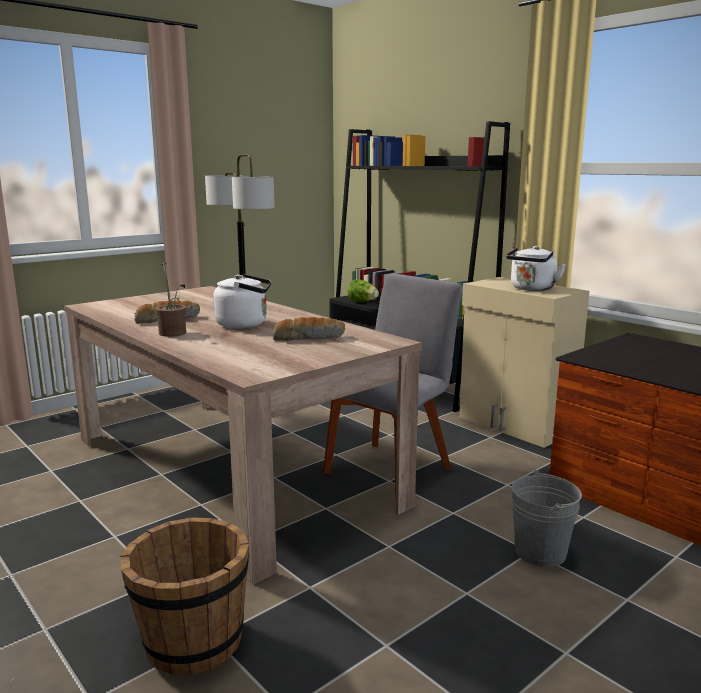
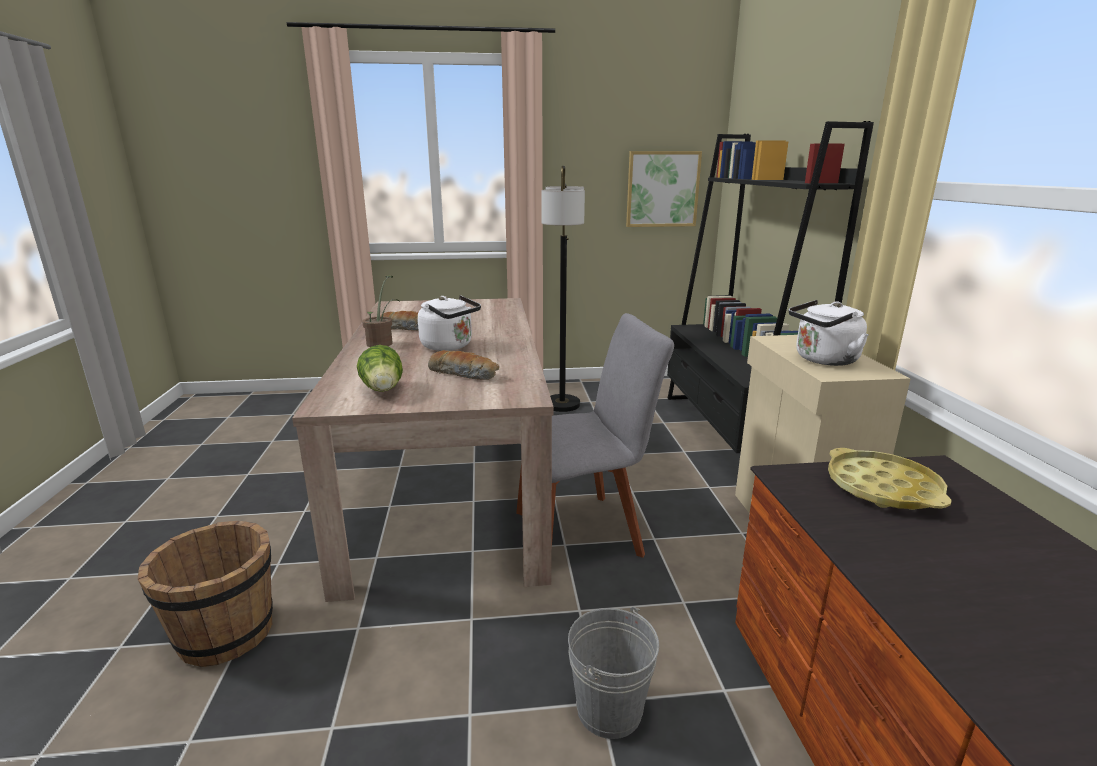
camera: 35 degrees right, 5 degrees up
(290, 178) = (662, 189): none -> picture
(362, 302) = (697, 335): lettuce -> lettuce (383, 390)
(629, 351) = (882, 488): none -> yellow tray

